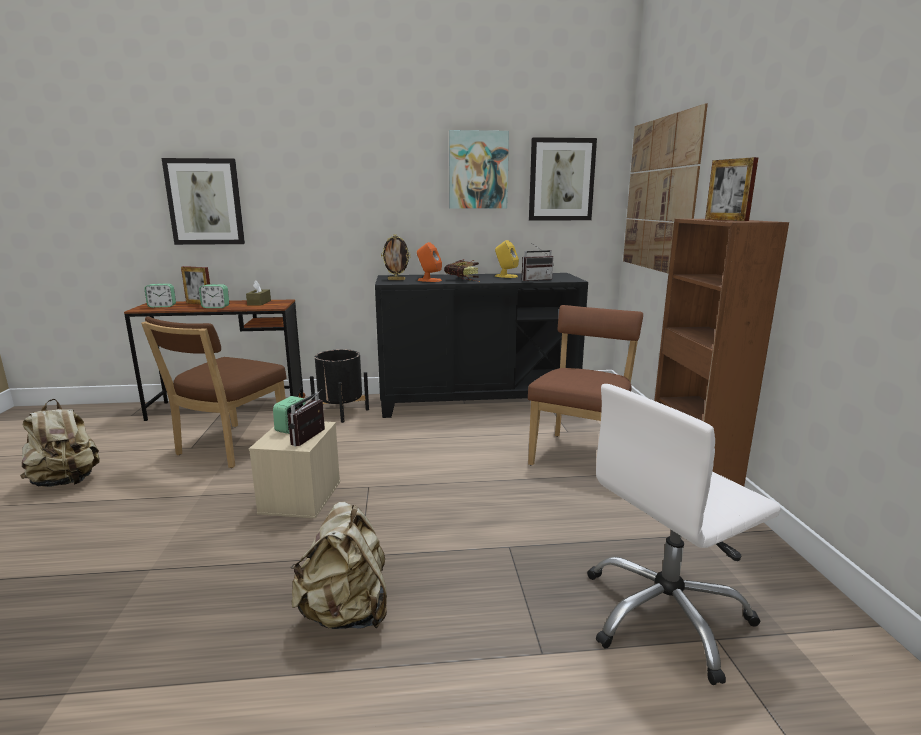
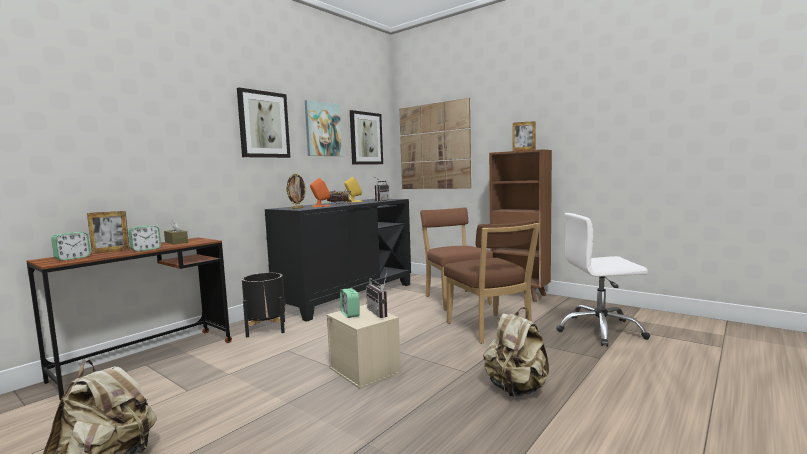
camera: 45 degrees left, 10 degrees down
(205, 202) = (103, 146): picture -> picture (263, 124)
(229, 448) = (228, 376): brown chair -> brown chair (490, 329)
(665, 615) = (600, 330): white office chair -> white office chair turned 75 degrees clockwise

